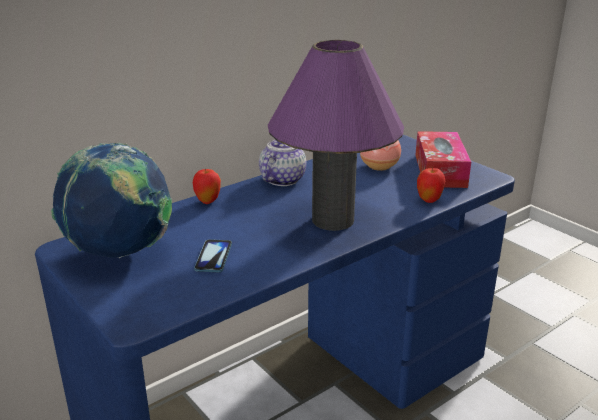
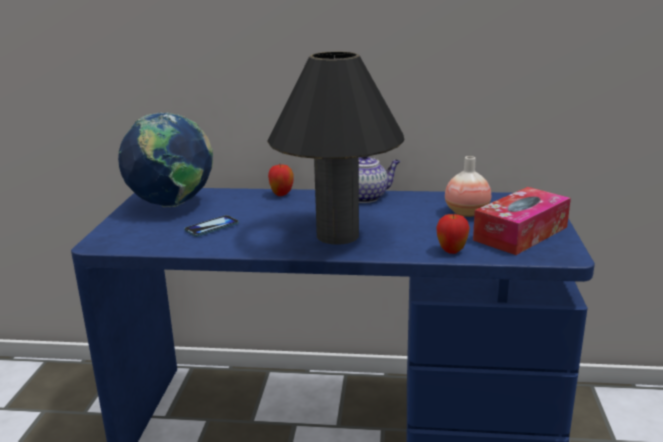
camera: 45 degrees right, 5 degrees down
(333, 220) = (337, 235): purple table lamp -> black table lamp

